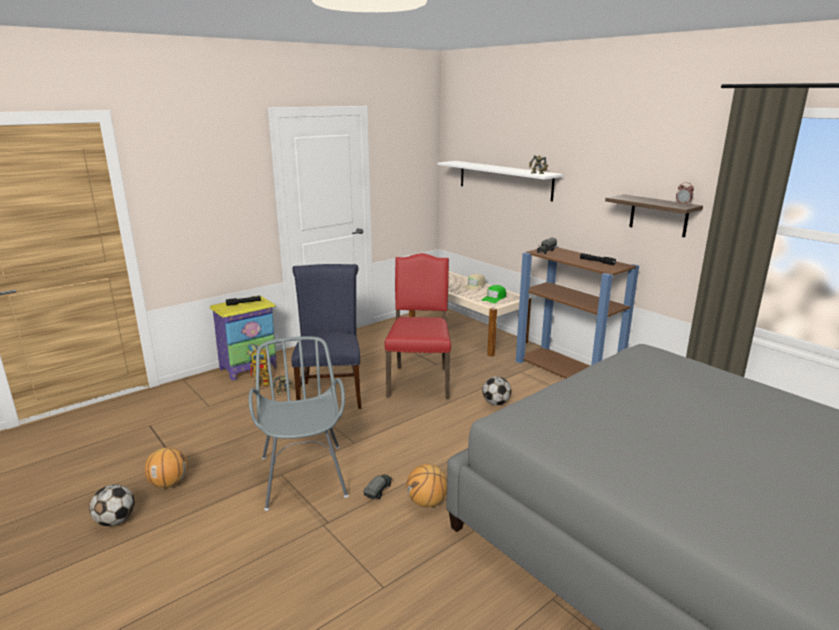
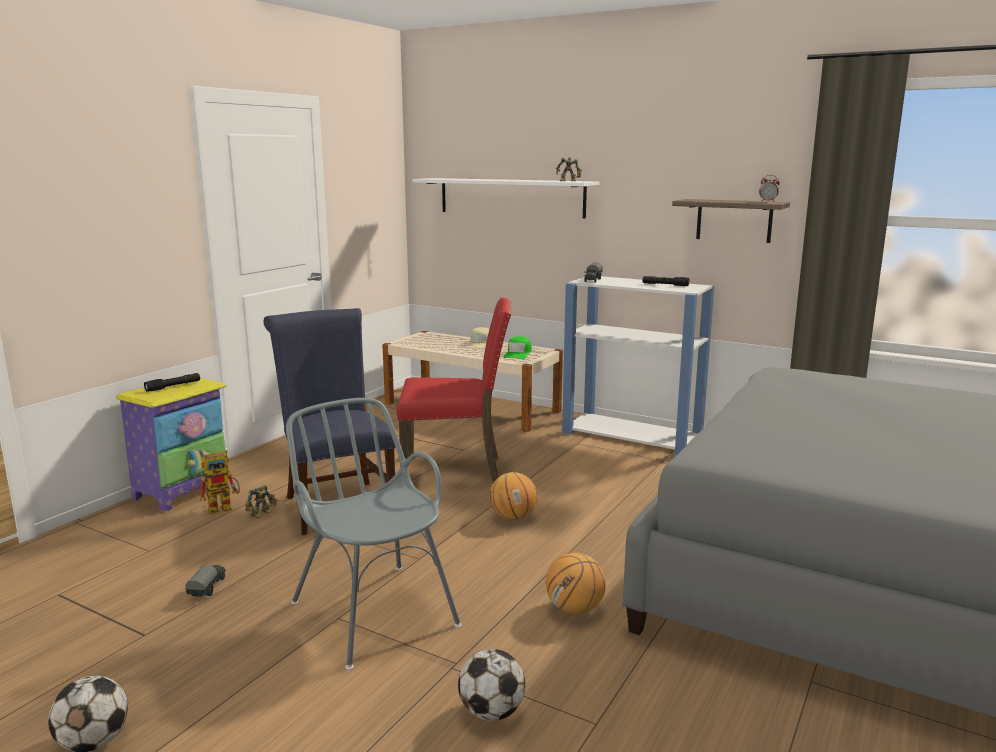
camera: 20 degrees left, 5 degrees down
(169, 483) = (156, 668): basketball -> basketball (513, 517)
(379, 491) = (499, 610): toy truck -> toy truck (208, 588)
(419, 381) = (455, 471): red chair -> red chair turned 105 degrees clockwise
(496, 403) = (574, 482): football -> football (491, 712)
(567, 371) = (632, 435): brown bookcase -> white bookcase

